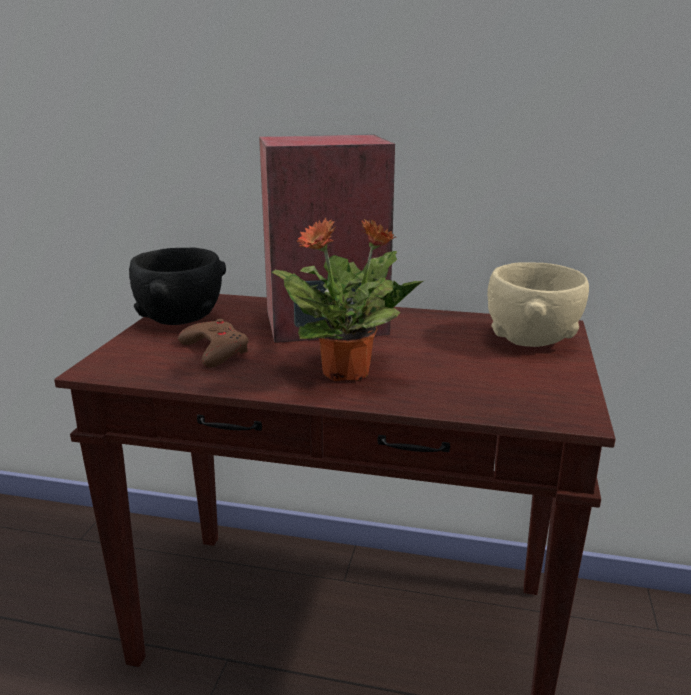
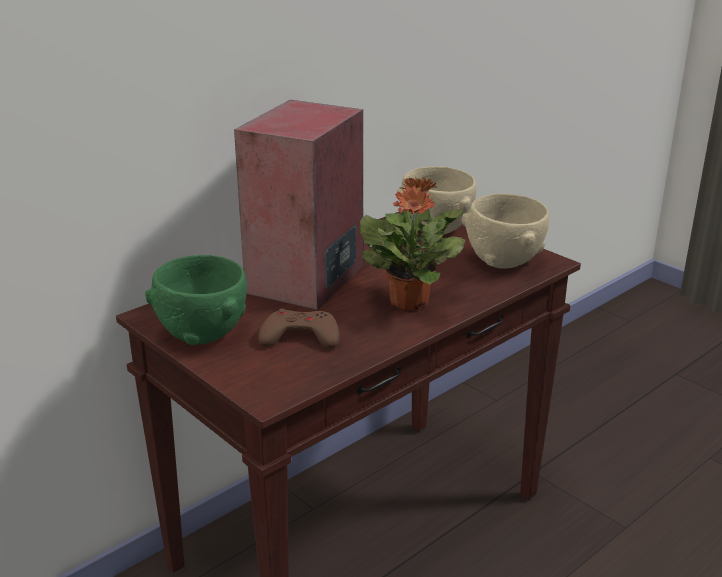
camera: 55 degrees left, 5 degrees up
(180, 320) = (202, 334): black bowl -> green bowl
(522, 391) = (503, 261): none -> beige bowl

